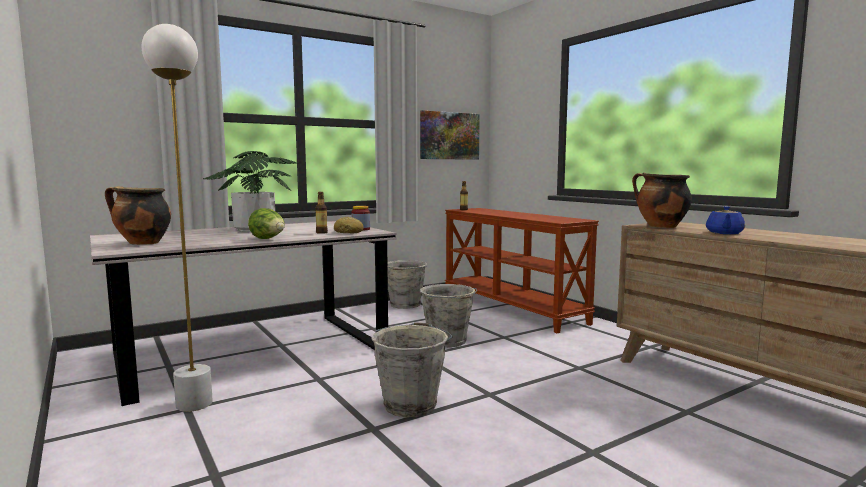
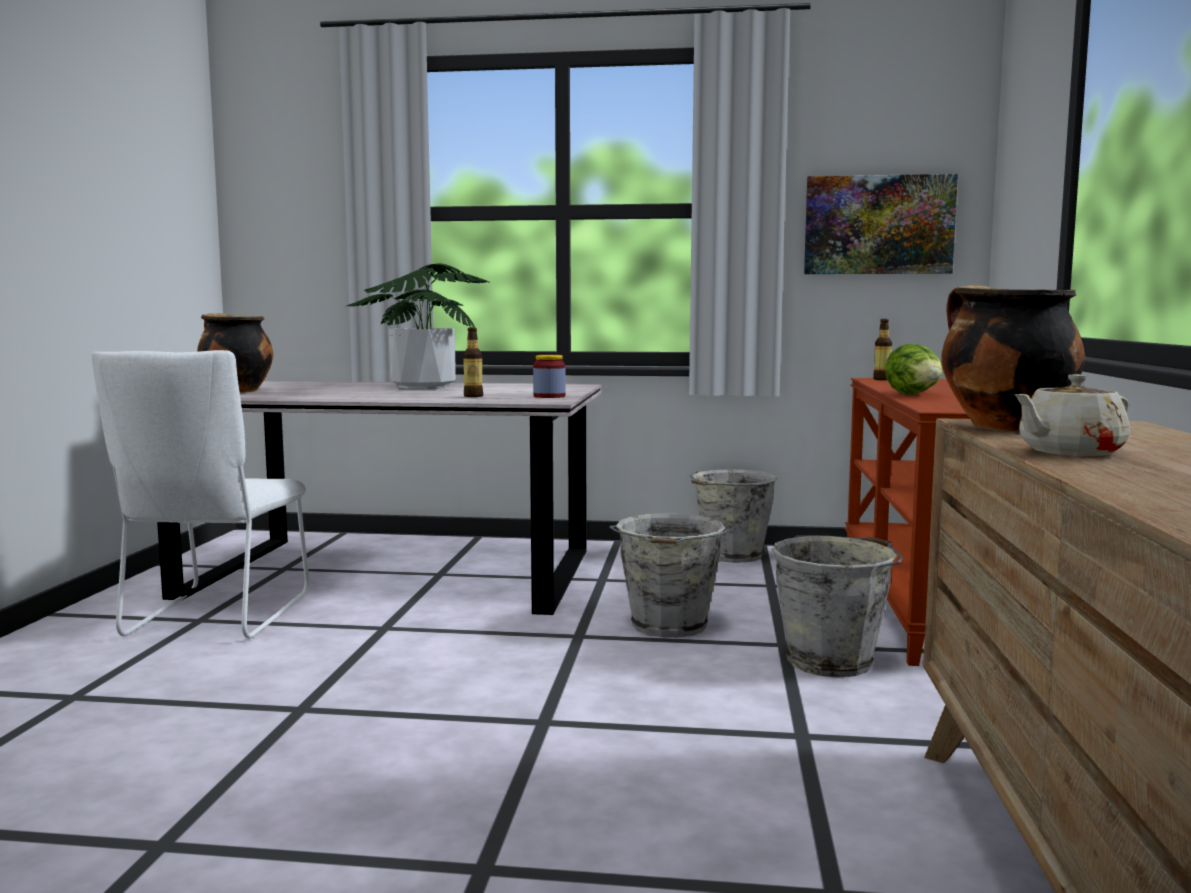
camera: 40 degrees right, 0 degrees up
(194, 404) = (215, 617): white floor lamp -> white chair
(268, 239) = (368, 398): lettuce -> lettuce (914, 395)
(349, 232) = (507, 399): bread -> none
(411, 404) = (410, 696): grey bucket -> grey bucket (832, 661)
(724, 233) = (1069, 452): blue teapot -> beige teapot

